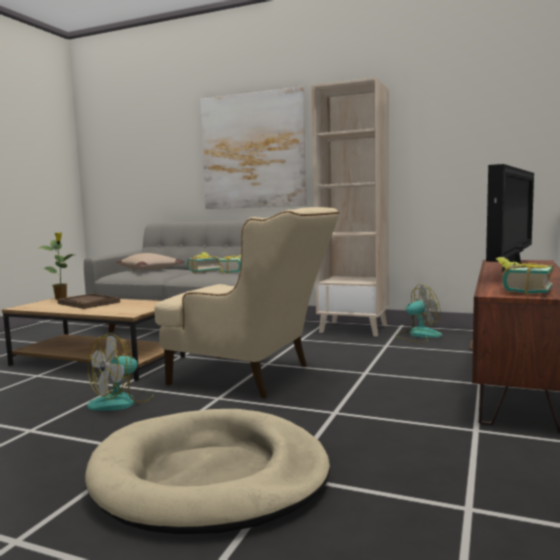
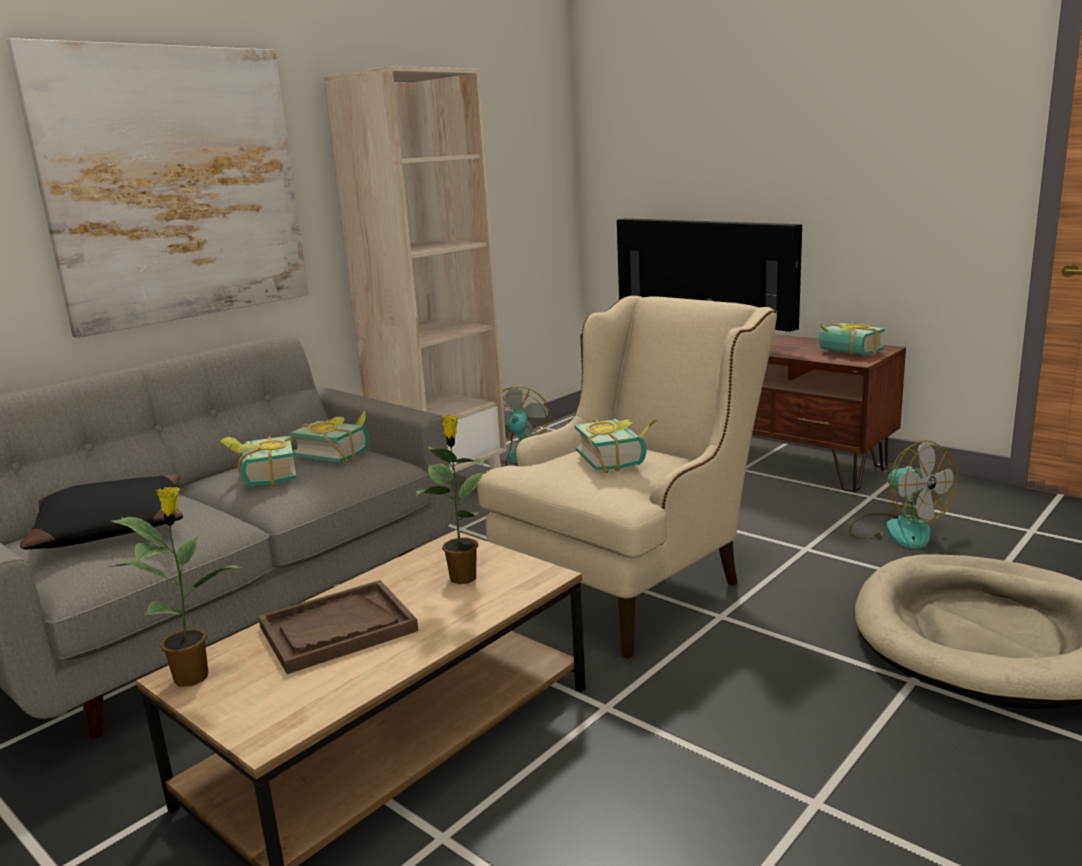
camera: 70 degrees left, 10 degrees up
(121, 402) = (701, 703): fan -> fan (897, 530)
(131, 307) = (463, 576): none -> potted plant
(150, 269) = (112, 528): beige pillow -> black pillow
(226, 288) = (618, 460): none -> book

